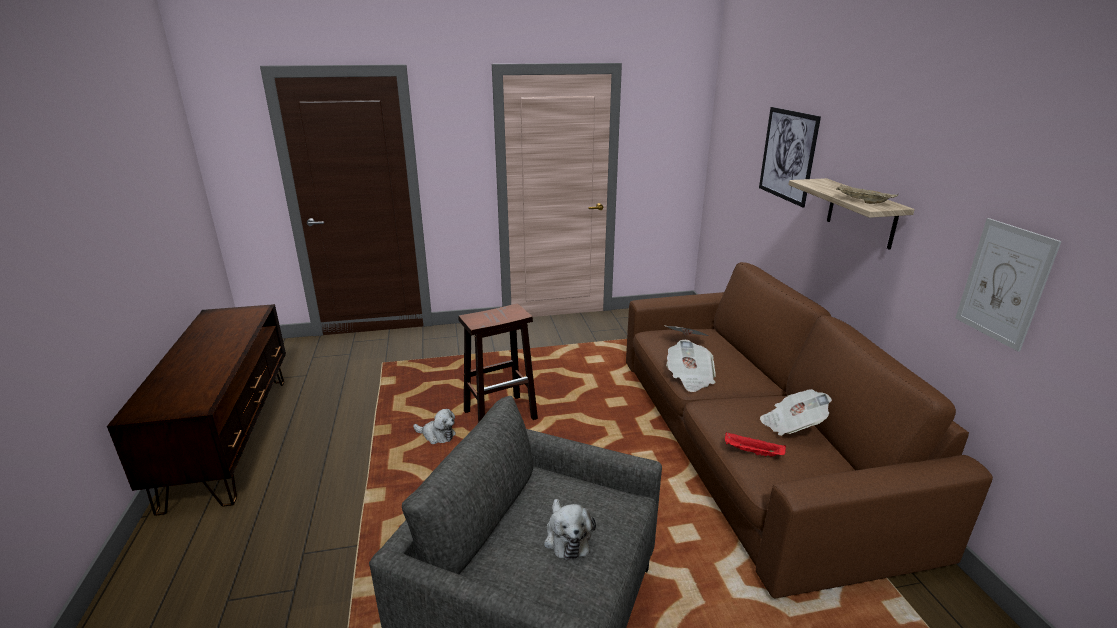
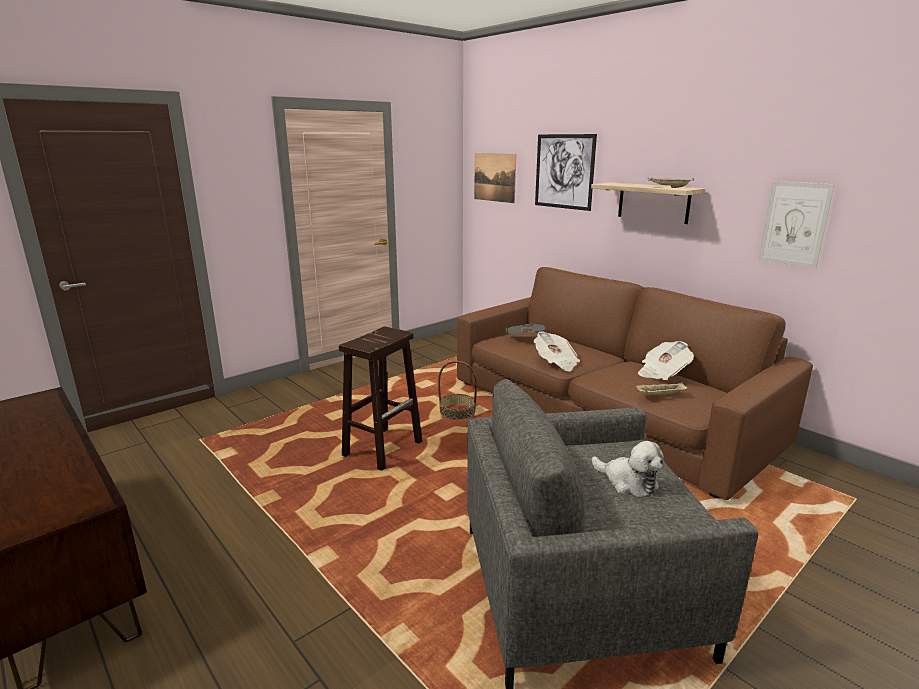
camera: 30 degrees left, 5 degrees down
(437, 435) = (335, 484): plush toy -> none
(596, 398) = (457, 412): none -> basket
(732, 148) = (494, 177): none -> picture
(752, 453) = (660, 396): red tray -> beige tray

